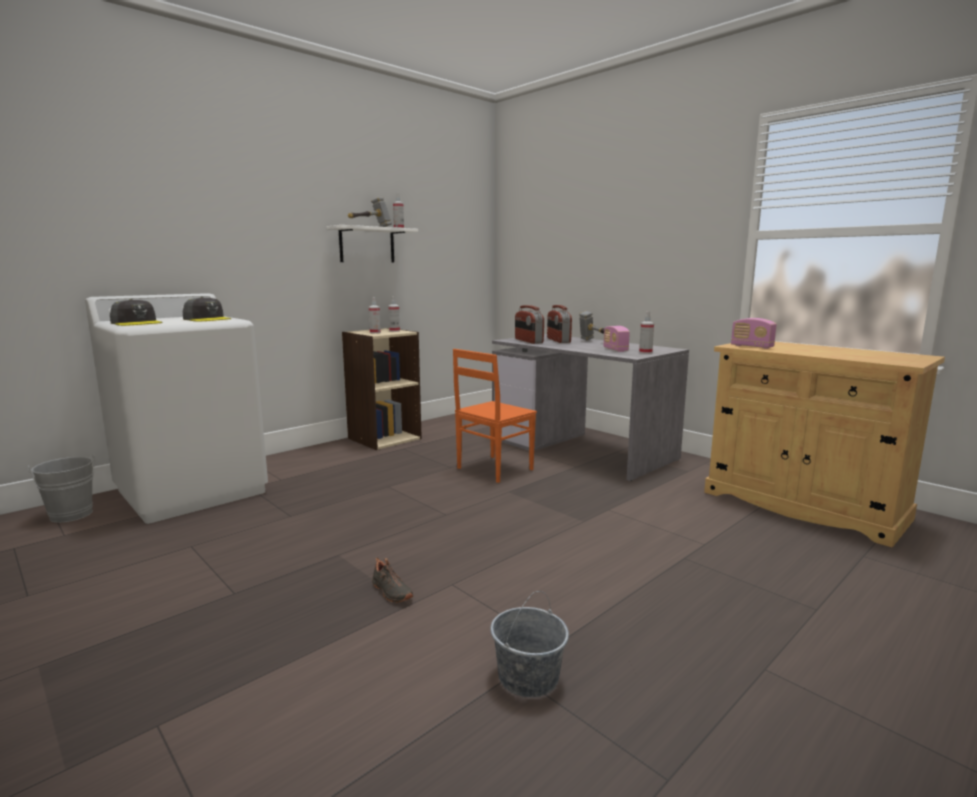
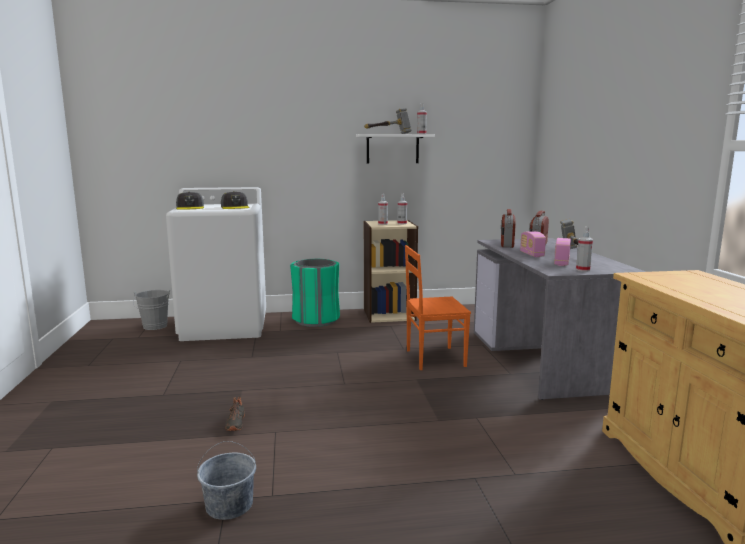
camera: 35 degrees right, 0 degrees up
(308, 459) = (316, 320): none -> green trash can
(752, 347) = (654, 279): radio -> radio (531, 254)

